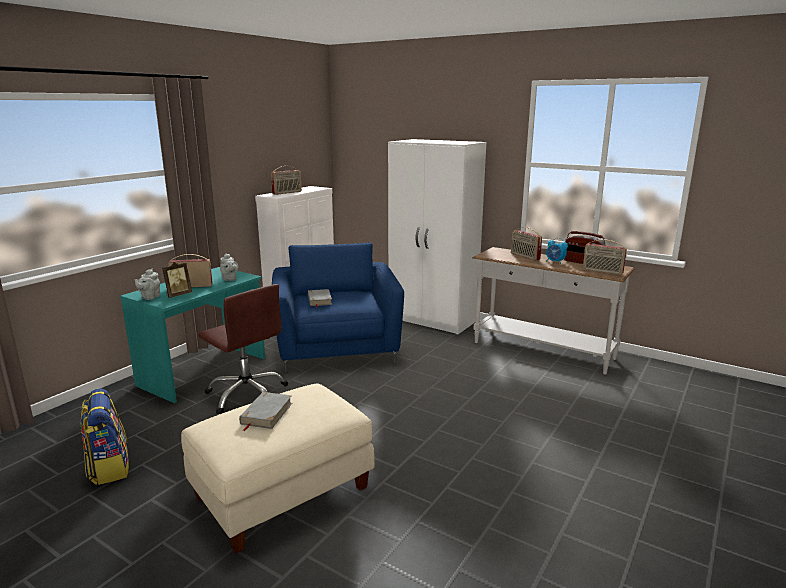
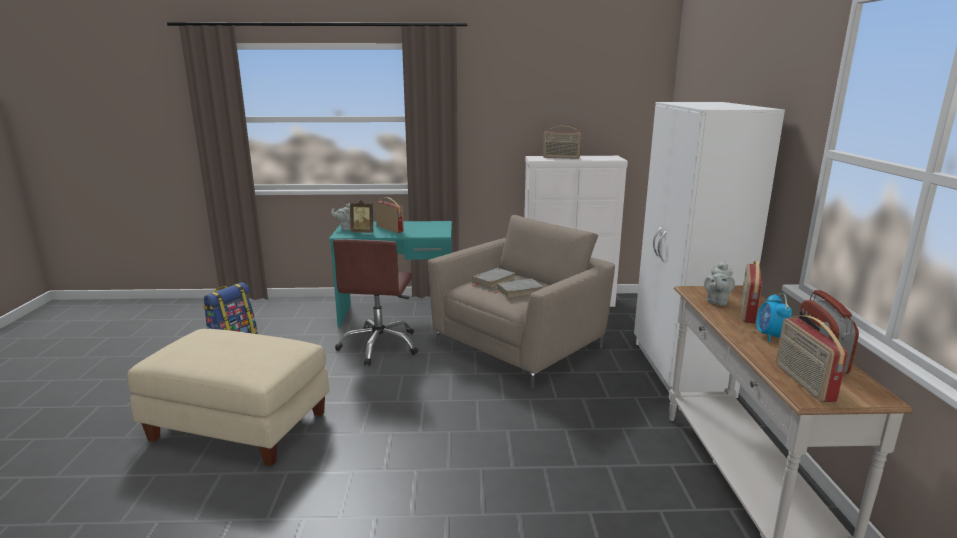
camera: 55 degrees right, 0 degrees up
(229, 279) = (424, 232): grey teapot -> grey teapot (717, 301)
(266, 413) = (228, 343): grey book -> grey book (519, 291)
(337, 348) = (520, 346): blue armchair -> beige armchair

